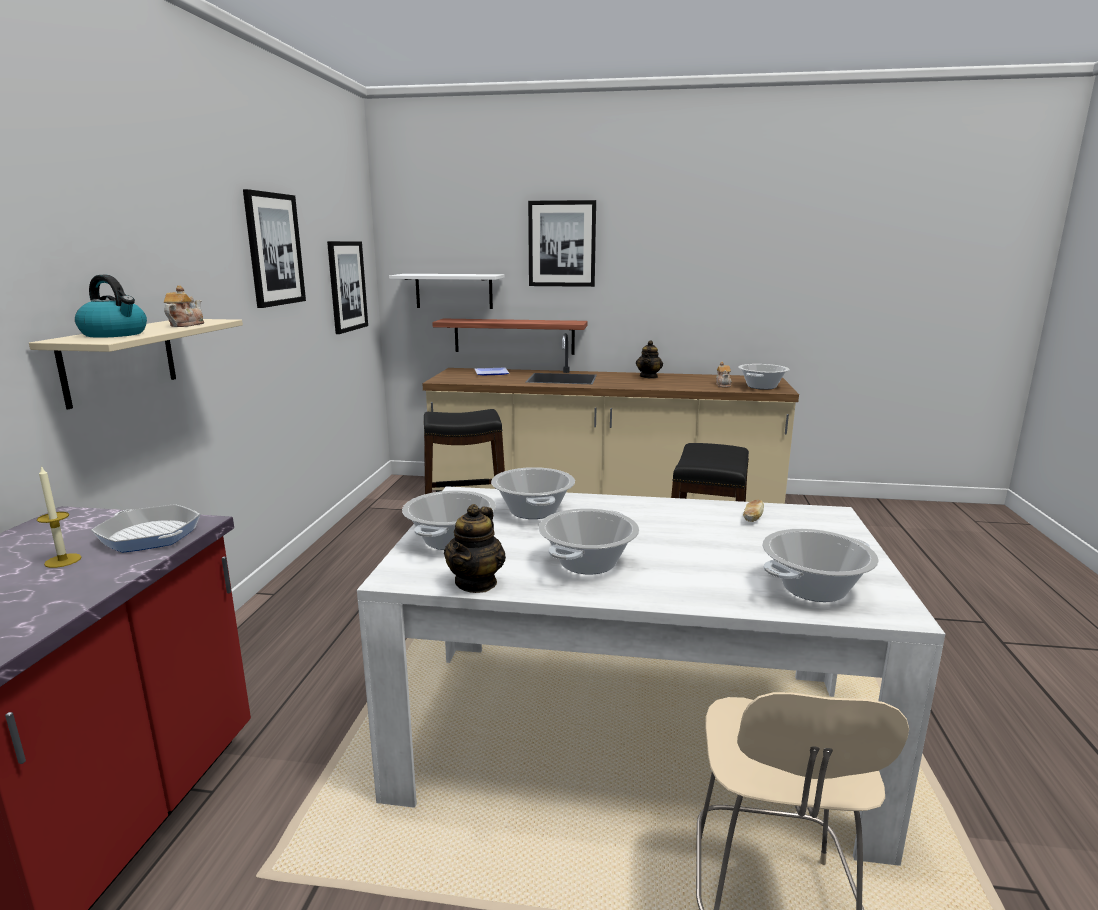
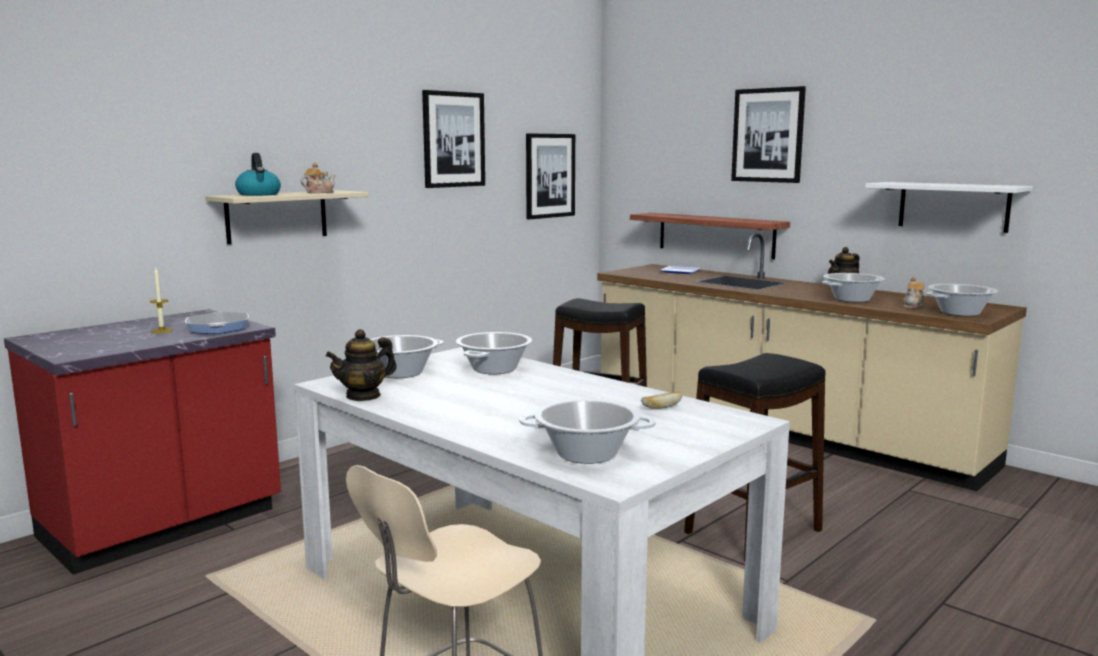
camera: 35 degrees right, 5 degrees down
(454, 291) = (663, 184): white shelf -> white shelf (953, 206)
(587, 563) = (457, 403): cooking pot -> cooking pot (851, 299)

